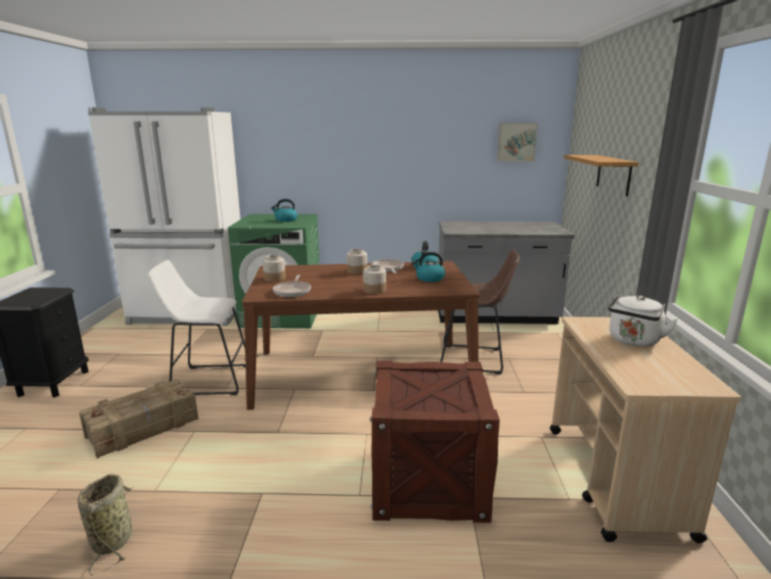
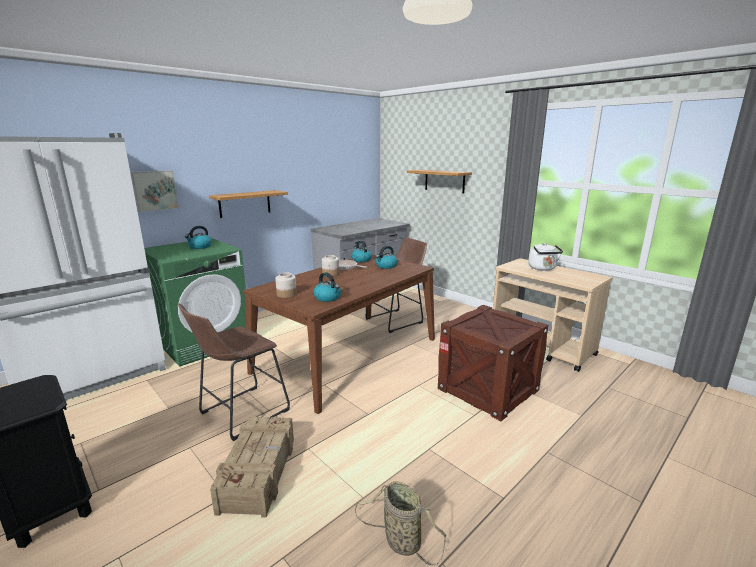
camera: 45 degrees left, 0 degrees up
(207, 380) = (240, 414): white stool -> brown stool
(293, 291) = (328, 298): frying pan -> kettle
(358, 182) = (245, 203): none -> shelf
(374, 290) = (377, 281): jar -> none
(516, 142) = (352, 163): picture -> picture (154, 190)

